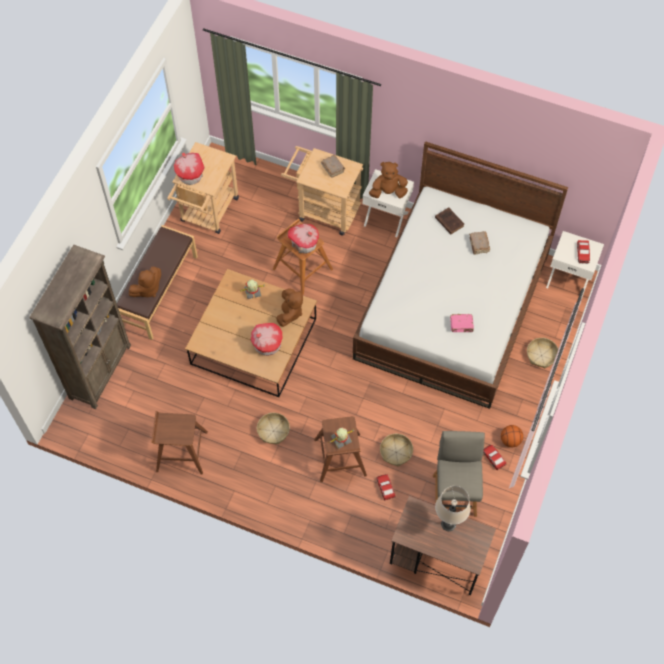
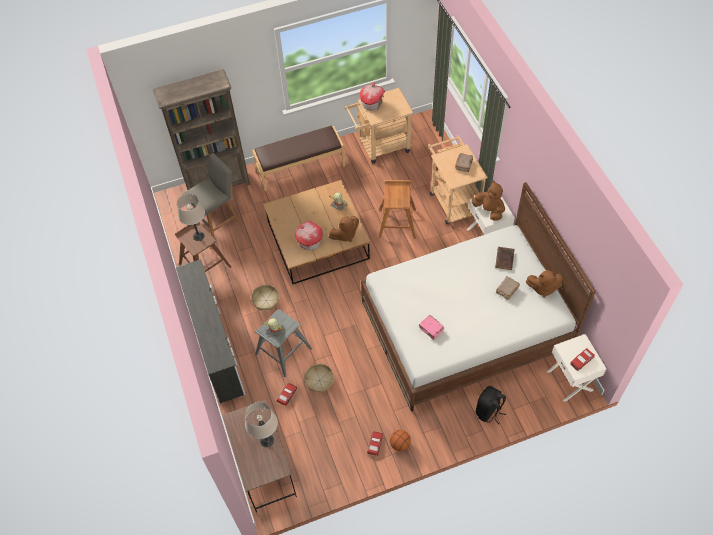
camera: 50 degrees right, 5 degrees down
(147, 289) = (281, 153): brown plush toy -> brown plush toy (543, 288)
(174, 424) = (198, 236): none -> beige table lamp
(279, 506) = (216, 346): none -> white dresser
(304, 244) = (396, 198): toy house -> none
(340, 458) = (283, 352): brown stool -> grey stool
(454, 493) = (324, 440): grey chair -> grey chair (218, 219)
(541, 355) = (488, 411): basket -> black backpack

